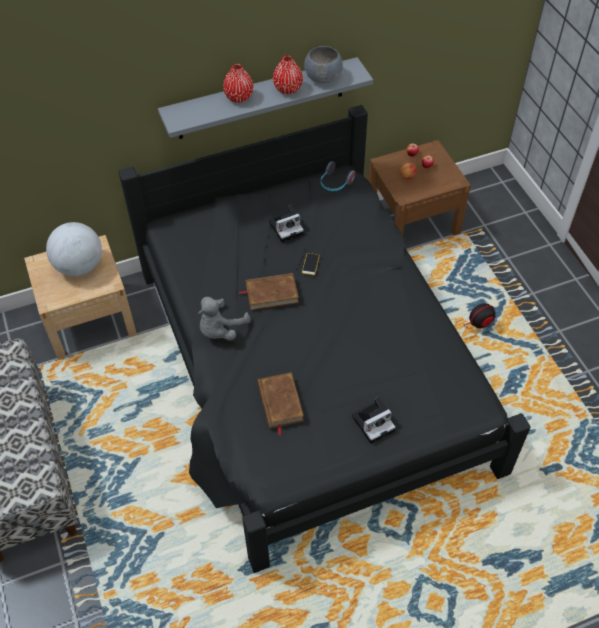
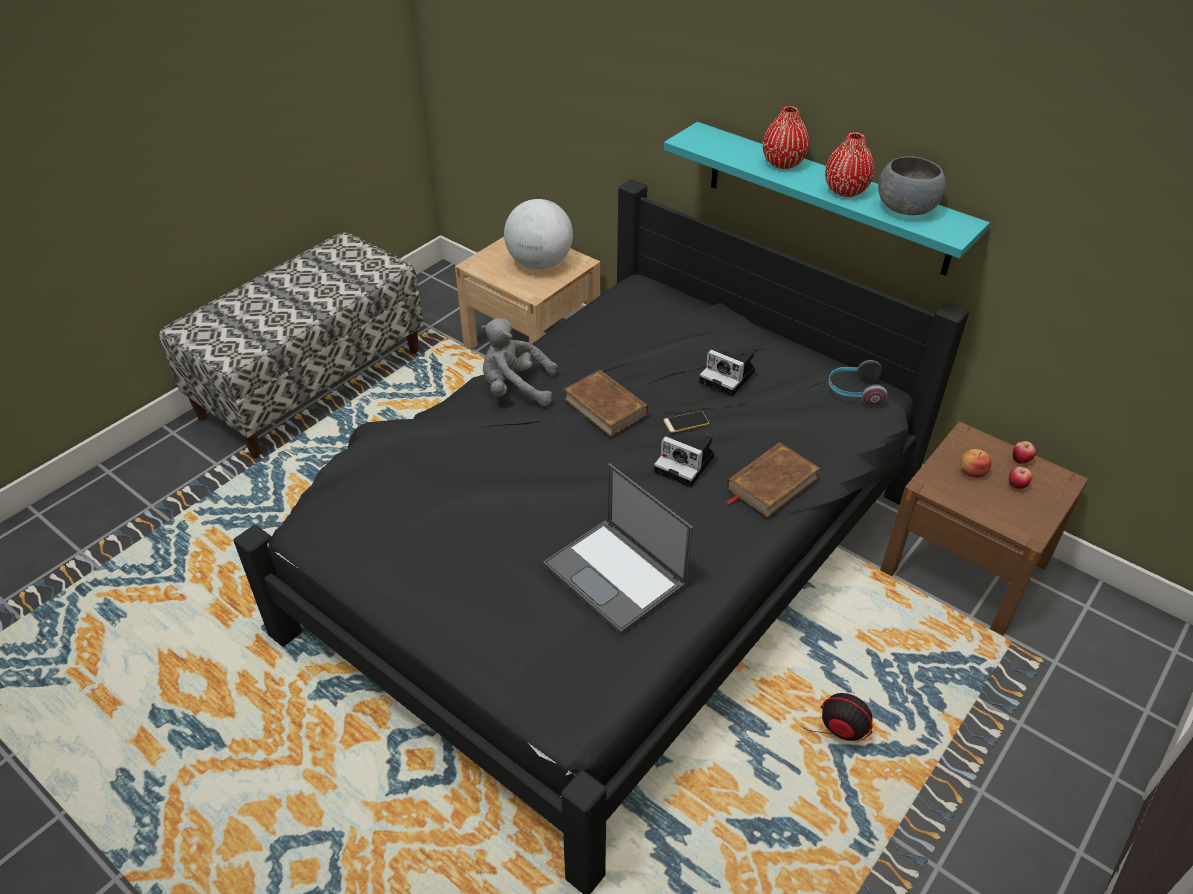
camera: 60 degrees right, 10 degrees down
(261, 99) = (827, 198): grey shelf -> turquoise shelf
(279, 403) = (435, 482): brown book -> brown book (771, 483)
(374, 422) = (463, 593): camera -> camera (686, 464)
(403, 348) = (616, 575): none -> laptop

